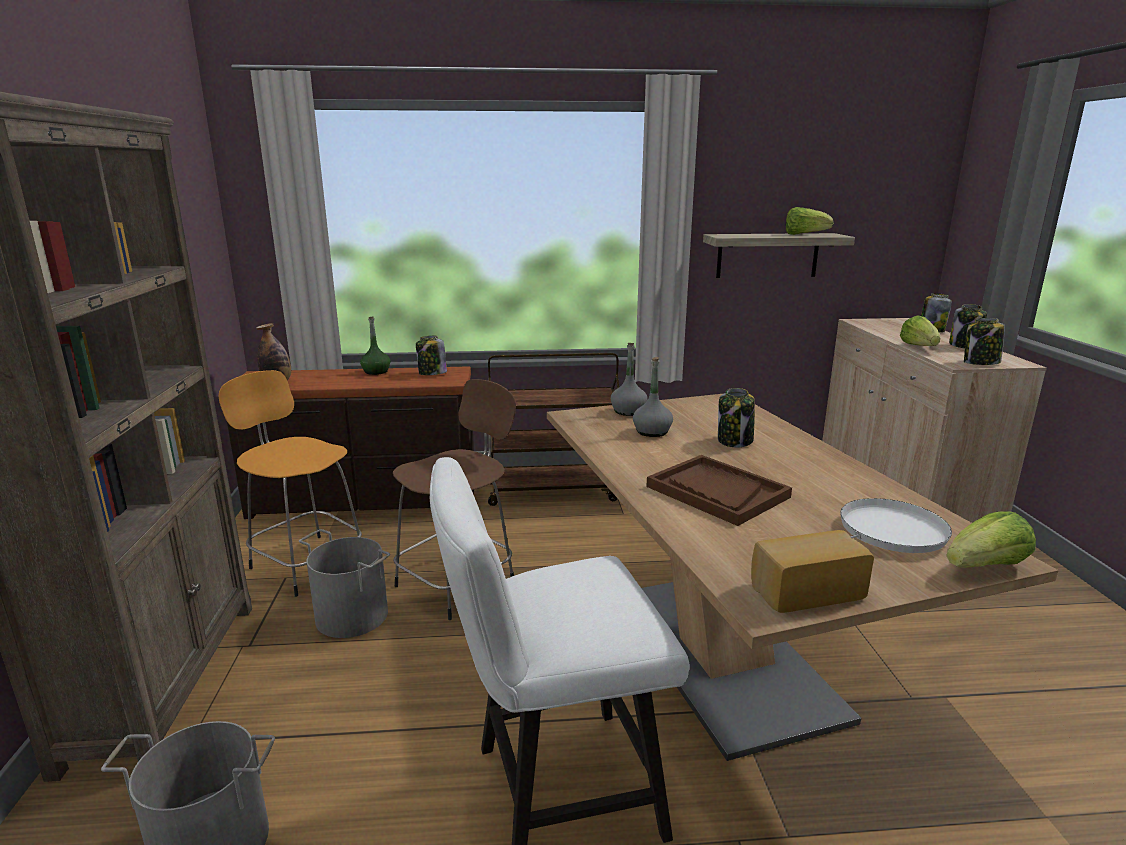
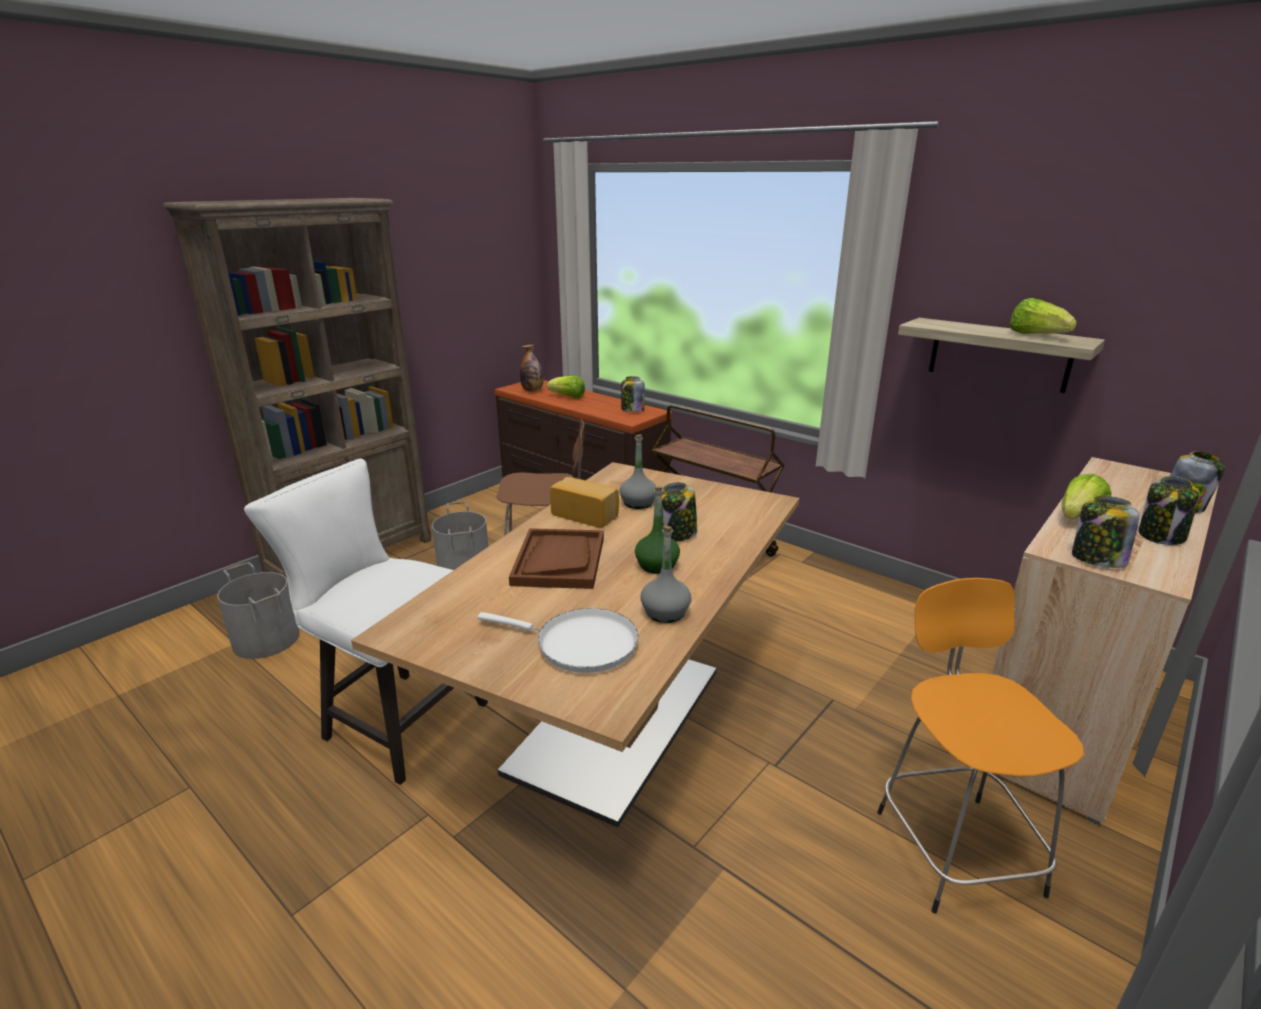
camera: 45 degrees right, 5 degrees up
(306, 563) = (491, 526): orange stool -> orange stool (954, 846)
(376, 371) = (601, 398): green bottle -> green bottle (656, 565)
(628, 411) = (665, 482): grey bottle -> grey bottle (665, 612)
(804, 590) = (436, 638): bread -> bread (586, 515)
(985, 567) = (576, 703): lettuce -> lettuce (568, 397)

